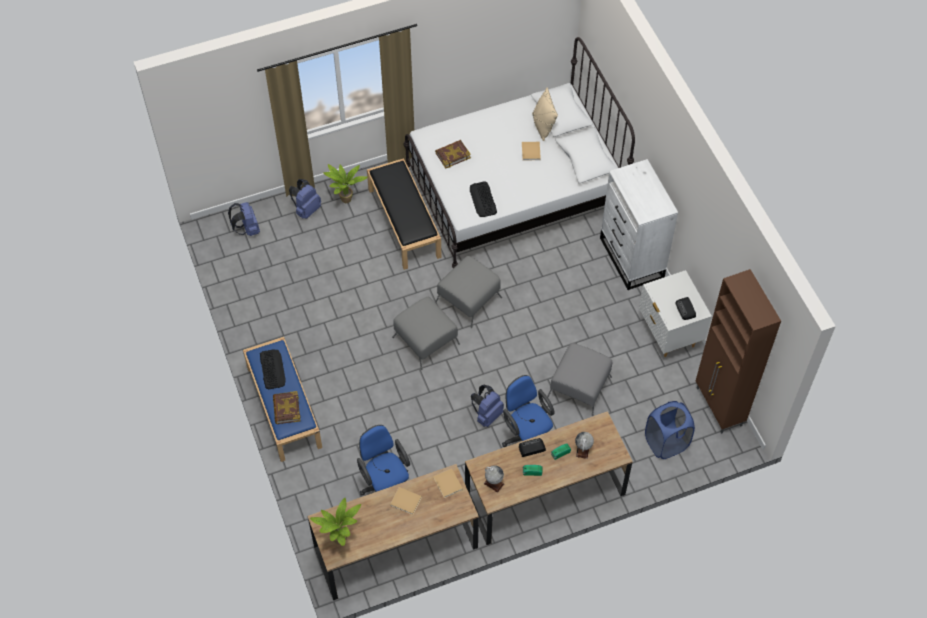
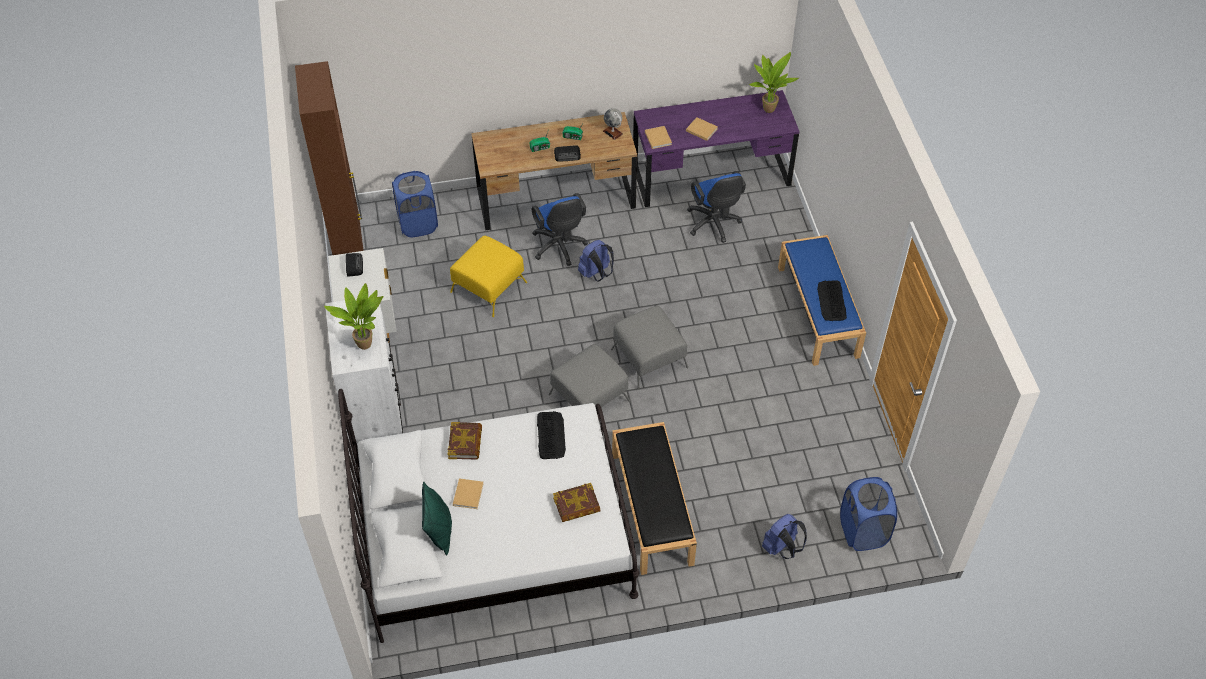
camera: 170 degrees left, 5 degrees down
(247, 229) = (863, 531): blue backpack -> blue laundry basket
(286, 409) = (816, 260): book -> book (465, 443)
(346, 201) = (726, 552): potted plant -> potted plant (365, 343)
(396, 547) = (711, 175): brown desk -> purple desk
(542, 126) = (439, 531): beige pillow -> green pillow
(579, 387) = (489, 287): grey ottoman -> yellow ottoman
(583, 450) = (517, 147): globe -> none

